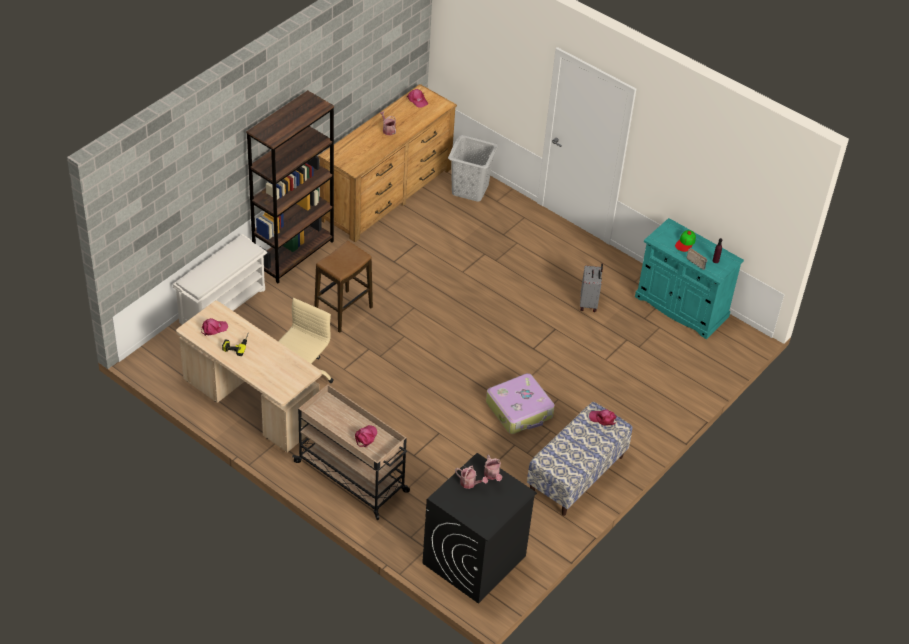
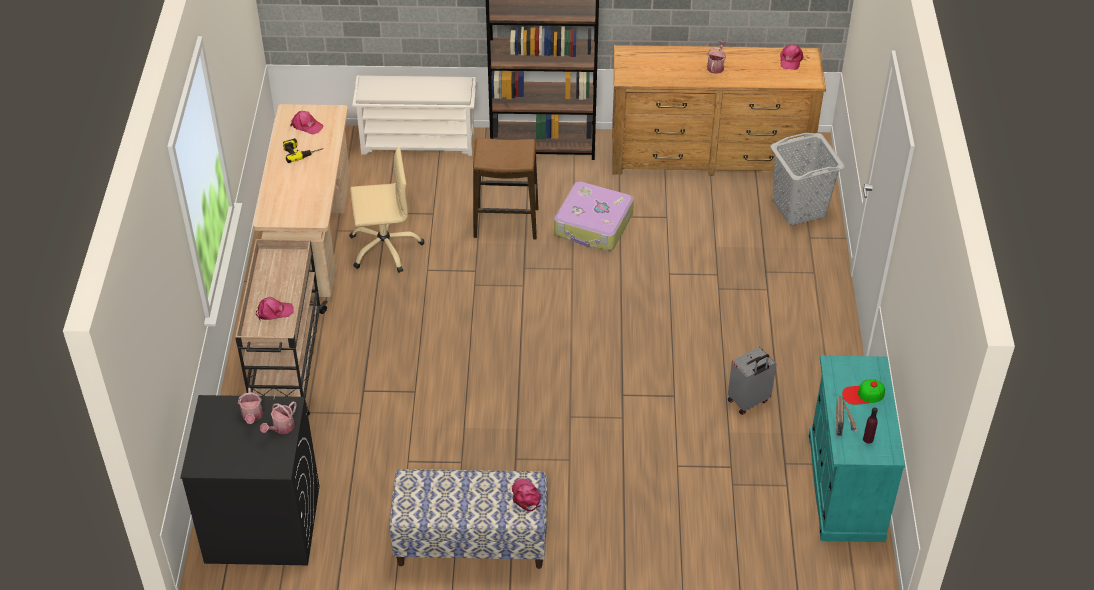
camera: 55 degrees right, 0 degrees up
(520, 410) = (517, 437): suitcase -> suitcase (593, 225)

